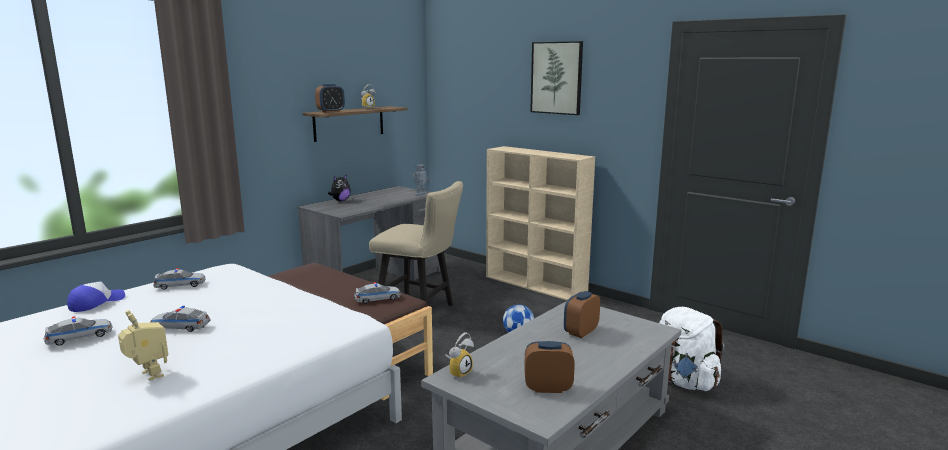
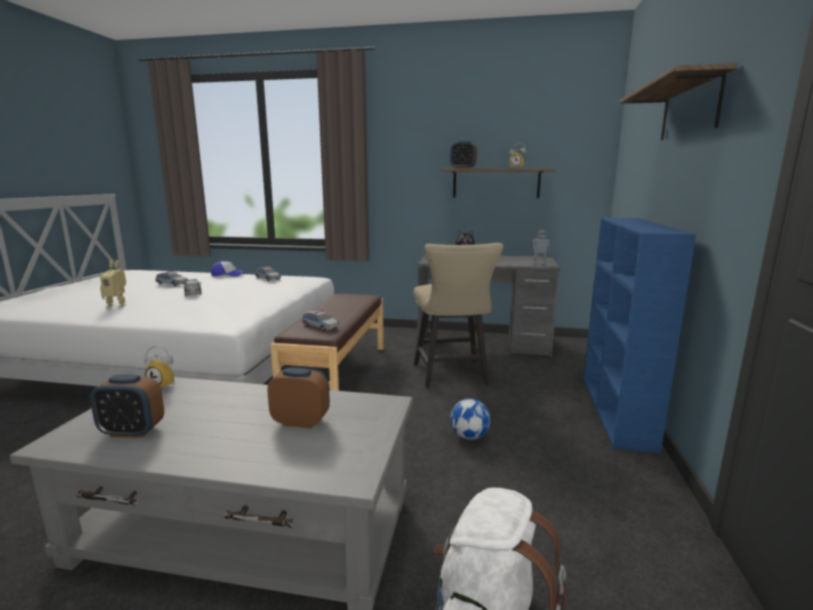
camera: 60 degrees right, 0 degrees up
(148, 376) = (118, 305): toy robot -> toy robot turned 75 degrees clockwise
(536, 285) = (617, 411): beige bookcase -> blue bookcase
(548, 388) = (132, 432): alarm clock -> alarm clock turned 120 degrees clockwise
(557, 78) = (689, 109): picture -> shelf

